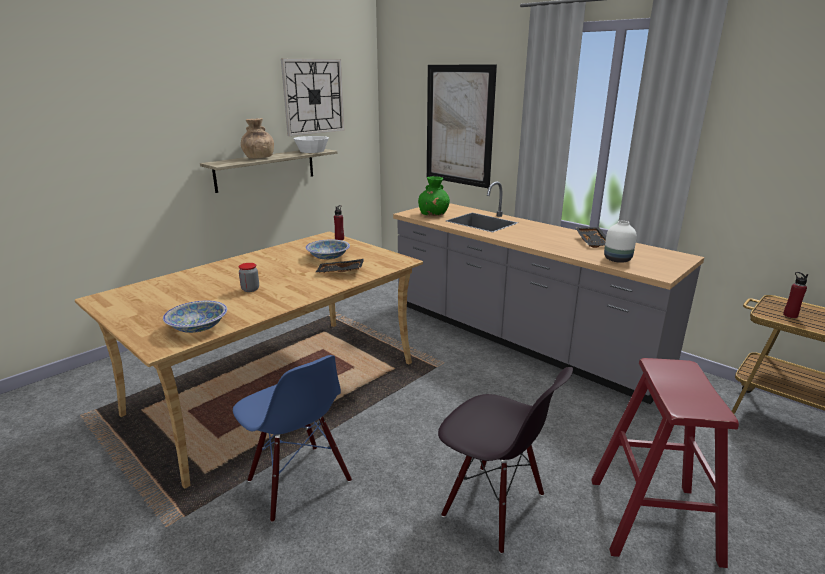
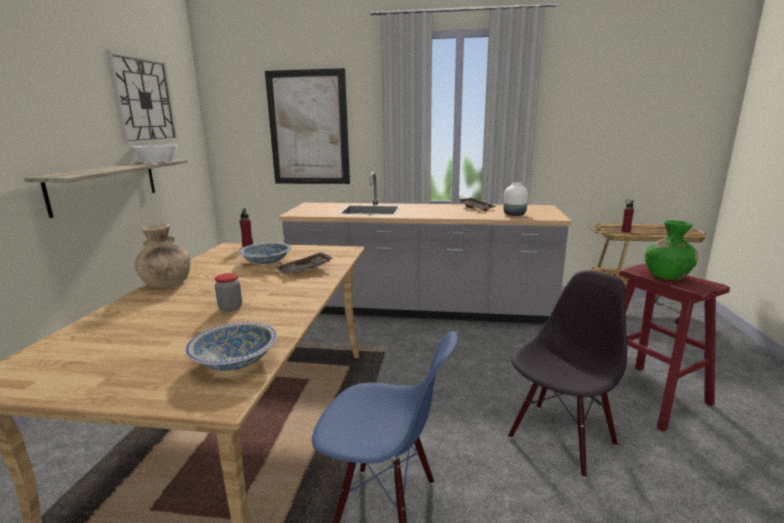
camera: 35 degrees left, 5 degrees down
(258, 158) = (104, 168): brown vase -> brown vase (167, 283)
(433, 214) = (319, 211): green vase -> green vase (667, 276)
(493, 506) = (560, 439): black chair -> black chair turned 45 degrees counterclockwise

